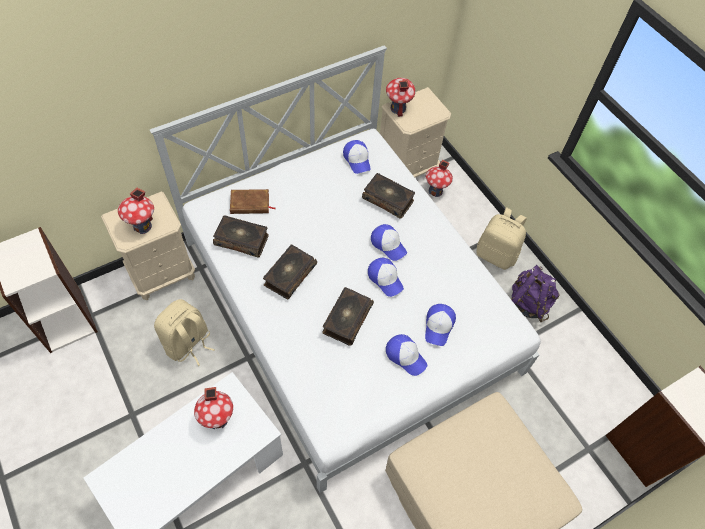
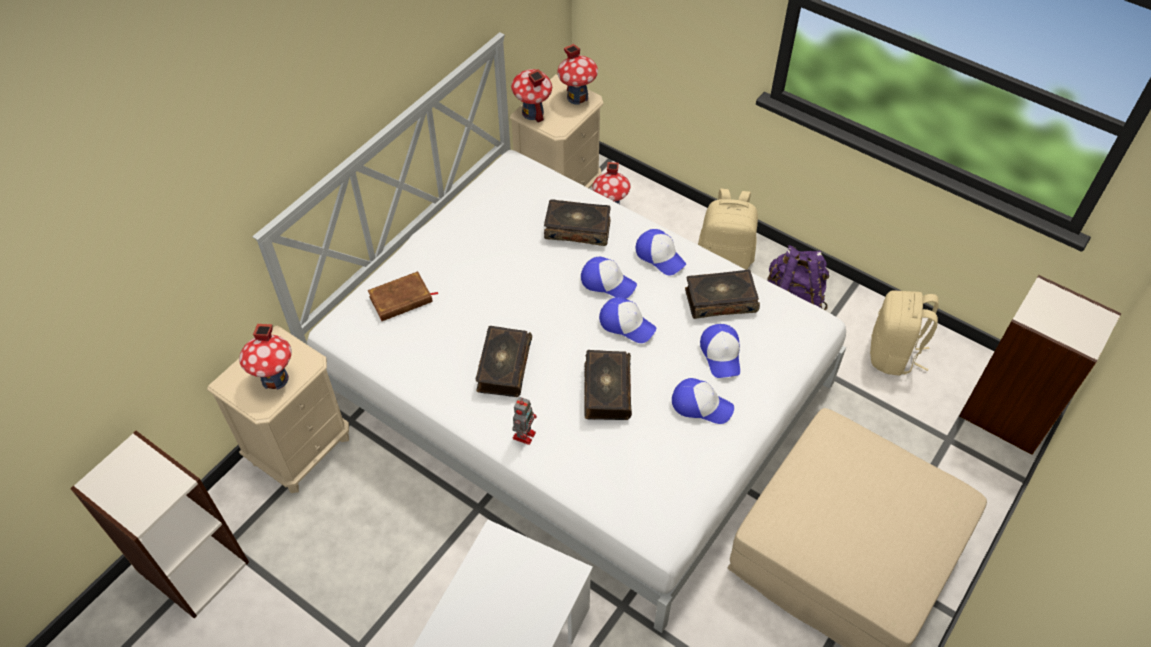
camera: 20 degrees left, 5 degrees down
(188, 344) = (387, 524): beige backpack -> beige backpack (893, 354)
(218, 419) = (501, 584): toy house -> toy house (577, 97)
(242, 240) = (416, 348): book -> book (720, 300)
(279, 326) = (524, 434): none -> toy robot
(357, 159) = (511, 194): cap -> cap (660, 256)

